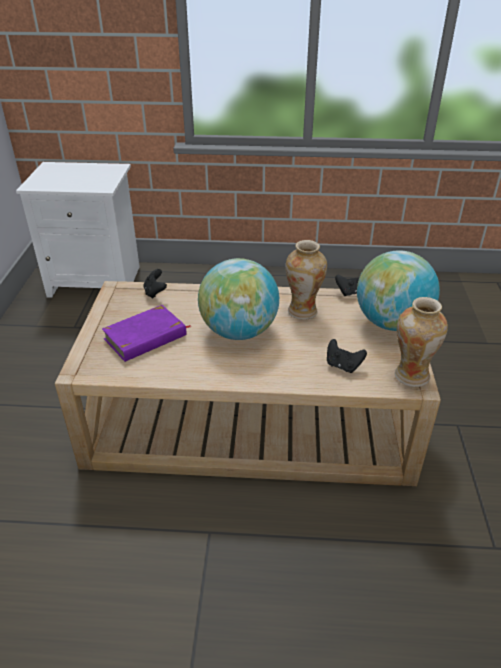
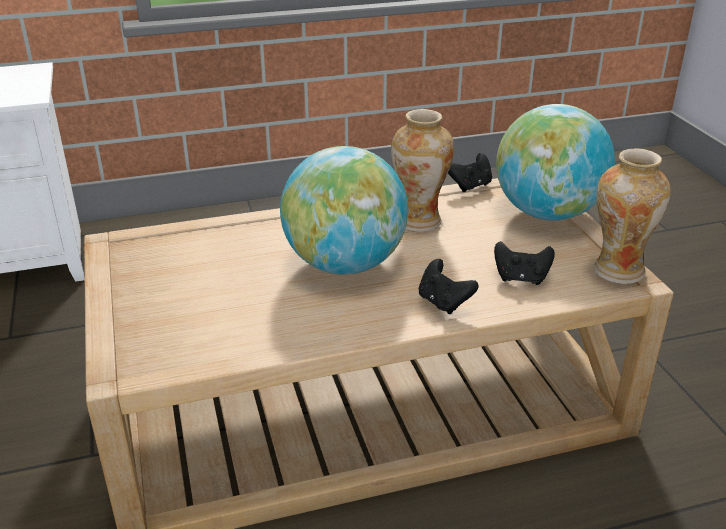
camera: 20 degrees left, 5 degrees down
(146, 337) = (204, 301): purple book -> none
(155, 292) = (181, 236): black game controller -> black game controller (443, 303)

